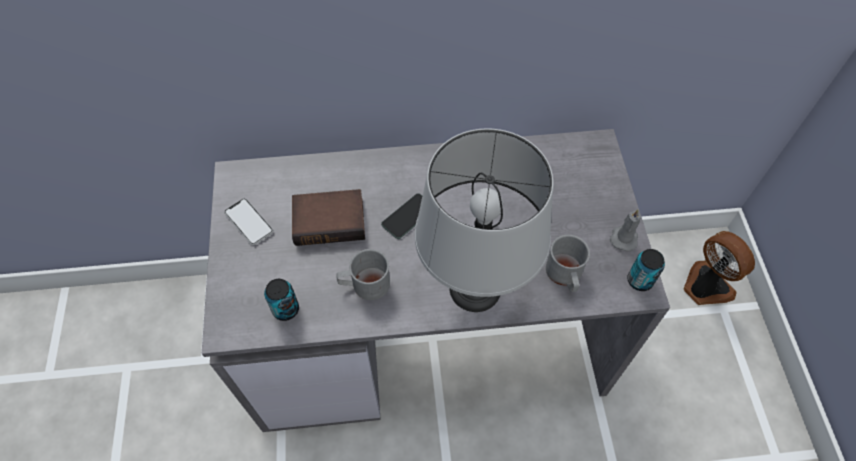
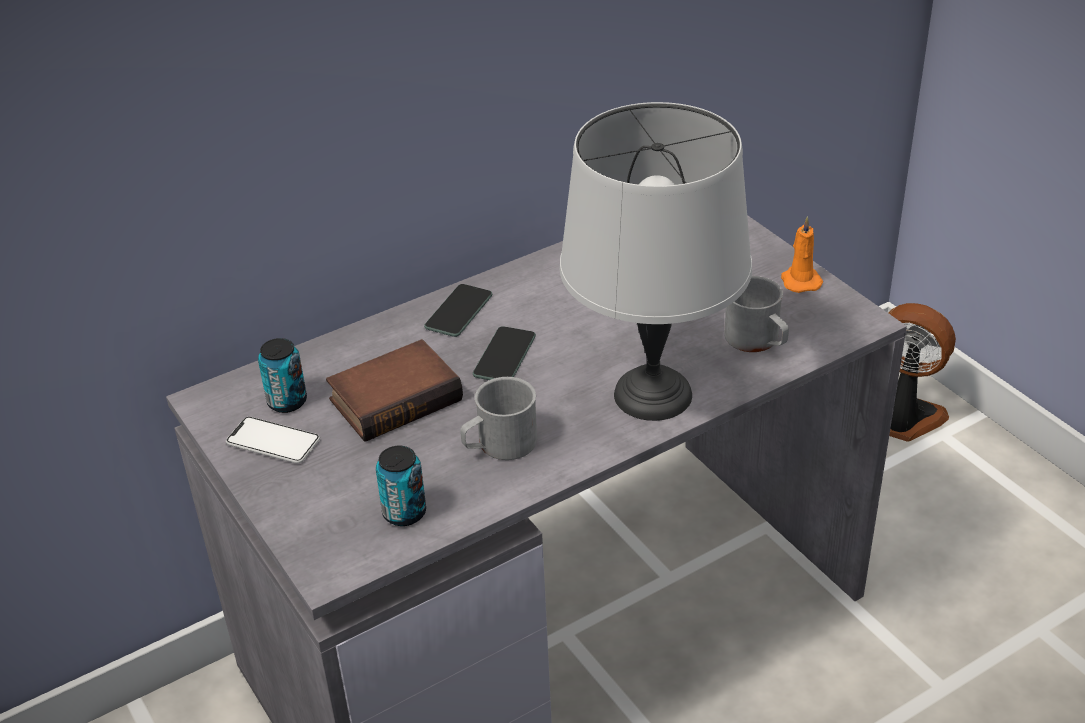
camera: 25 degrees left, 20 degrees down
(403, 169) = (459, 311): none -> phone
(624, 237) = (800, 280): grey candle -> orange candle
(640, 280) = (851, 313): can -> can (287, 402)

